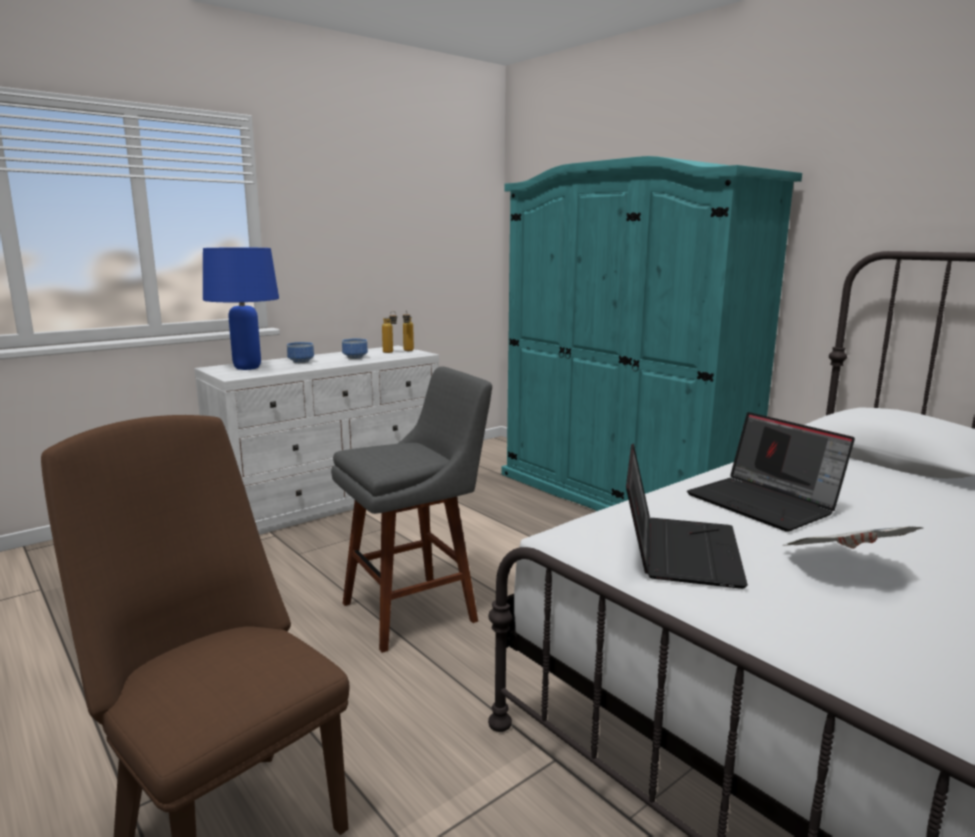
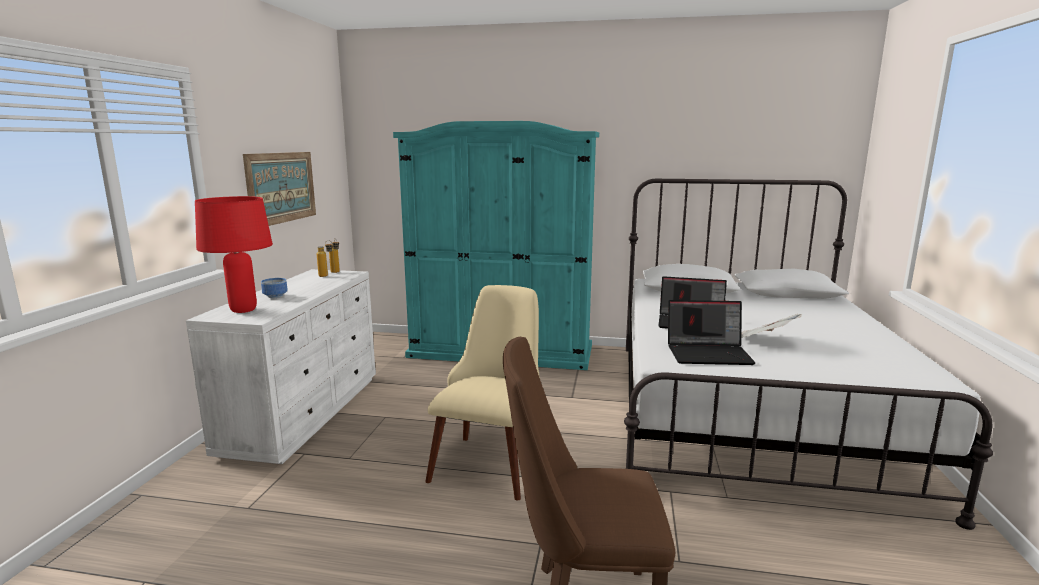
camera: 40 degrees left, 0 degrees up
(246, 368) = (243, 310): blue table lamp -> red table lamp
(354, 357) = (309, 284): bowl -> none
(380, 250) = (281, 187): none -> picture
(416, 610) = (492, 457): grey stool -> beige chair
(678, 550) = (709, 353): laptop -> laptop turned 120 degrees clockwise

